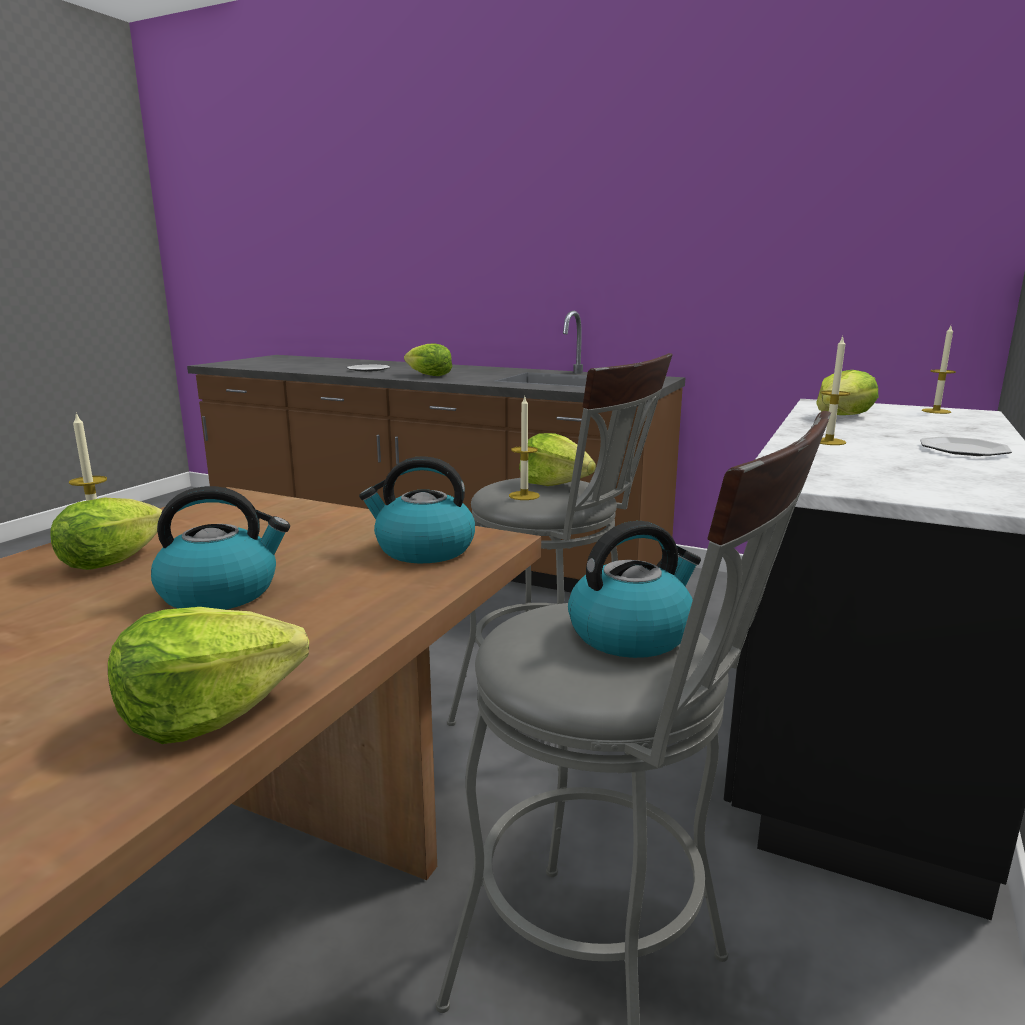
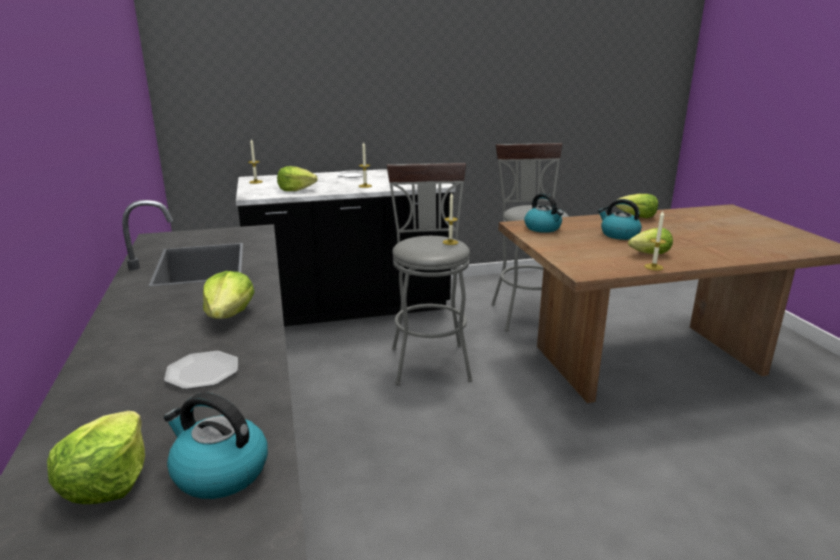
camera: 130 degrees left, 5 degrees up
(555, 483) = (421, 243): lettuce -> lettuce (107, 481)
(631, 634) = (528, 208): kettle -> kettle (219, 472)

